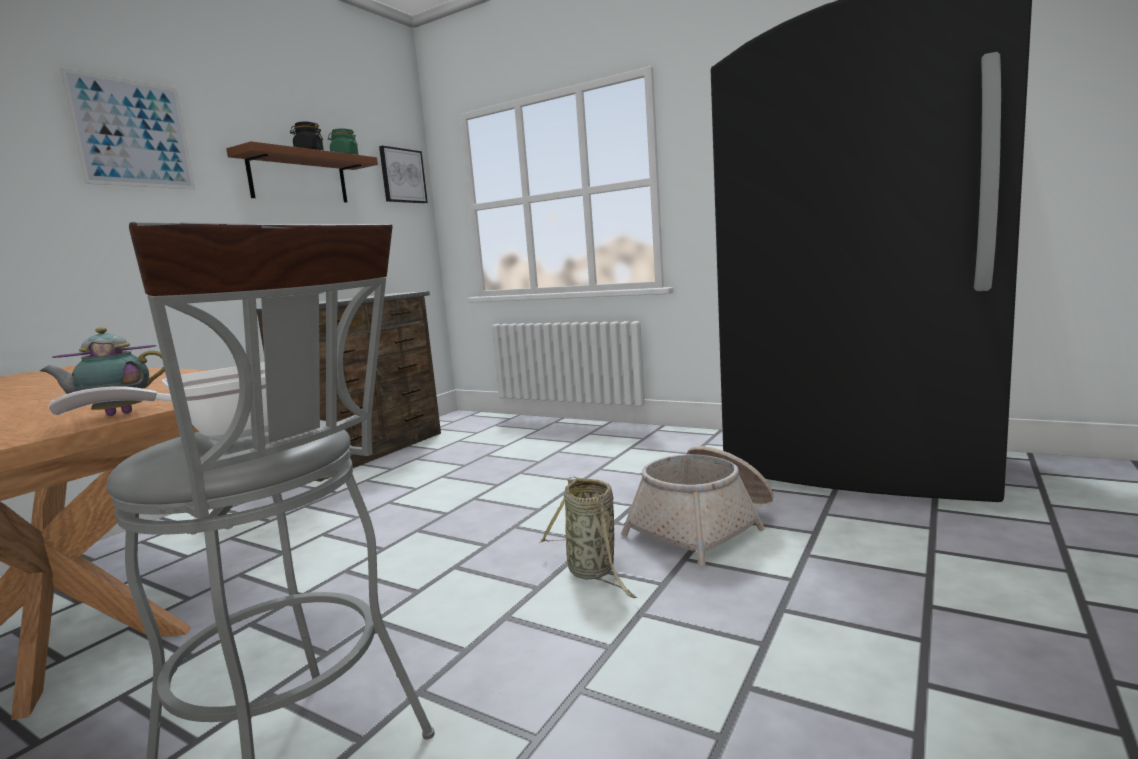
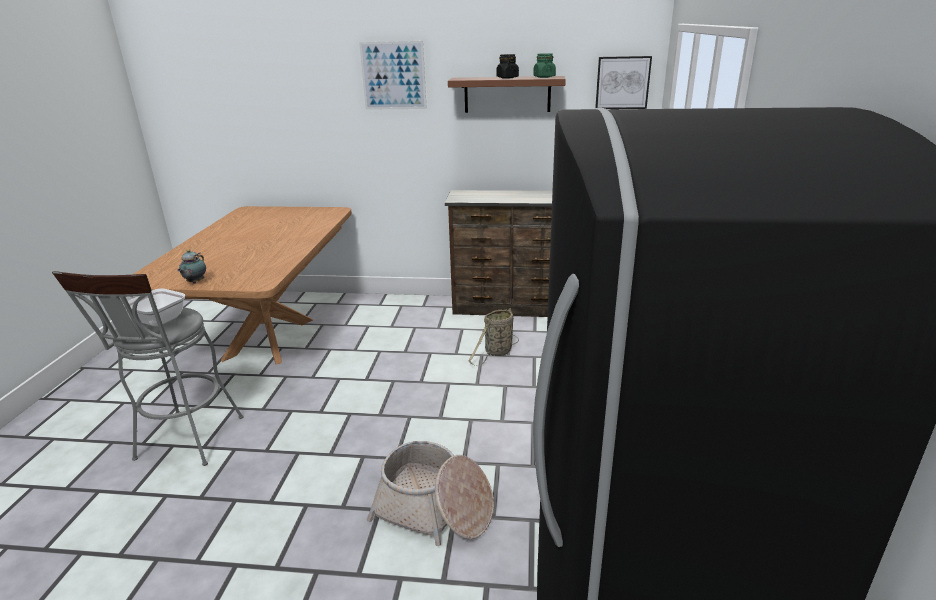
camera: 65 degrees right, 15 degrees up
(115, 415) = (195, 282): teapot -> teapot turned 120 degrees counterclockwise
(593, 572) = (352, 471): basket -> basket (497, 352)

